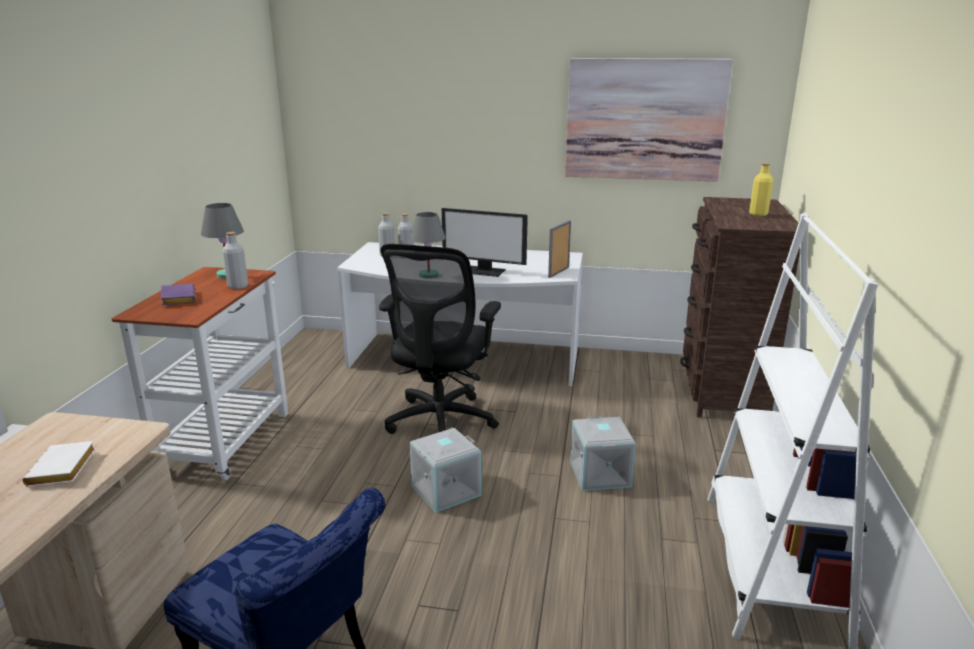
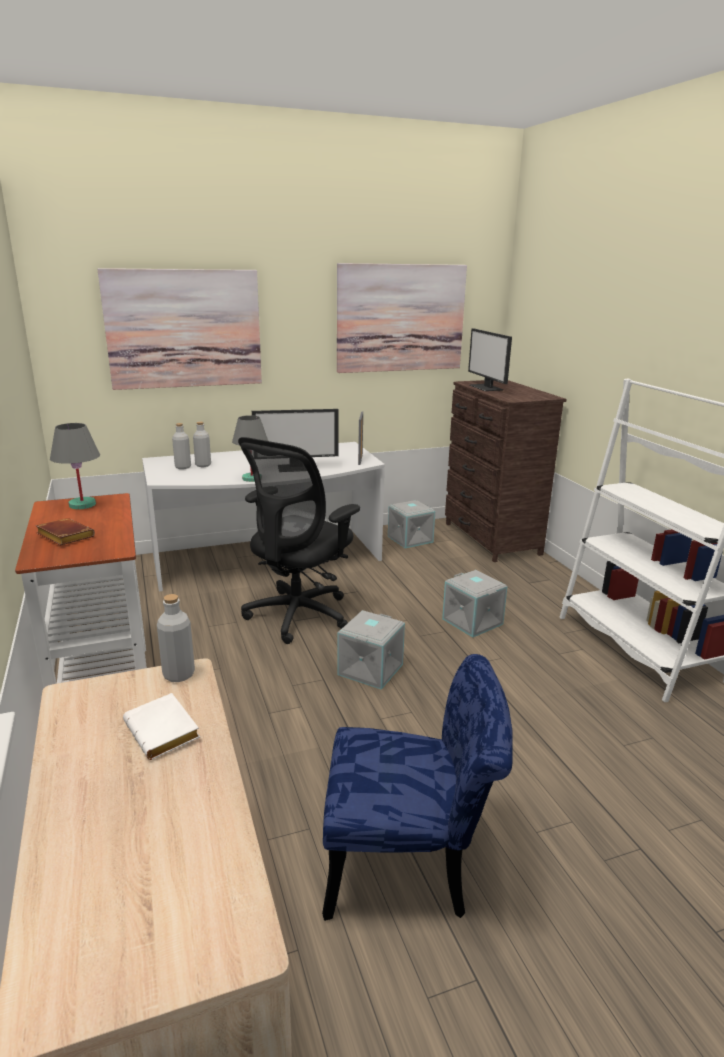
camera: 30 degrees left, 0 degrees up
(177, 298) = (63, 536): purple book -> brown book
(238, 286) = (114, 513): grey bottle -> grey bottle (179, 674)
(411, 122) = (184, 329): none -> picture
(441, 417) = (300, 611): black office chair -> black office chair turned 45 degrees clockwise
(627, 370) = (410, 539): none -> grey storage box
(728, 208) = (486, 387): none -> monitor
(758, 214) = (515, 390): yellow bottle -> none

